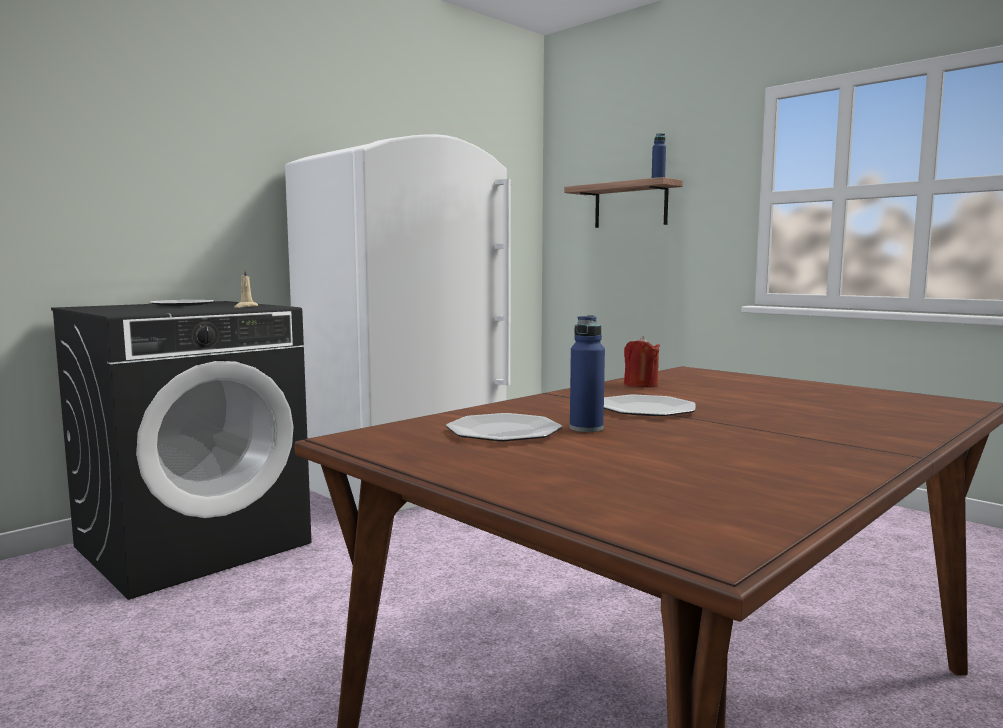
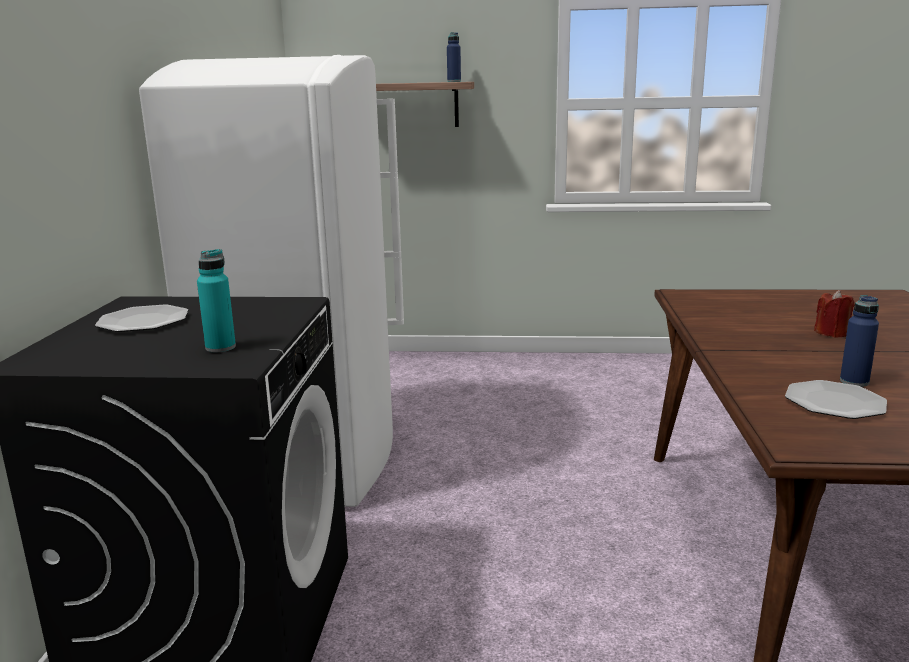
camera: 40 degrees left, 10 degrees up
(154, 310) = (220, 347): none -> turquoise bottle
(245, 307) = (268, 310): beige candle -> none
(640, 385) = (719, 321): red candle -> red candle (832, 333)
(646, 409) = (810, 349): plate -> none

